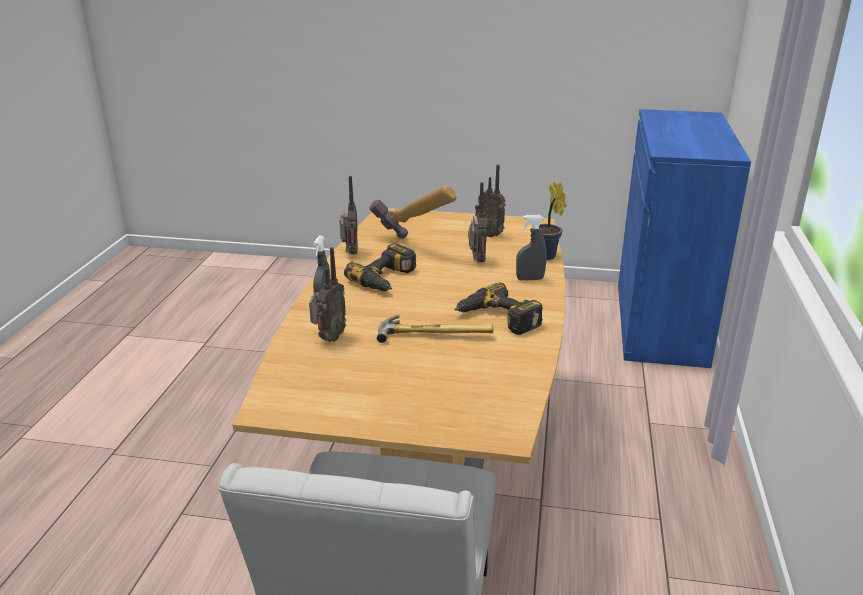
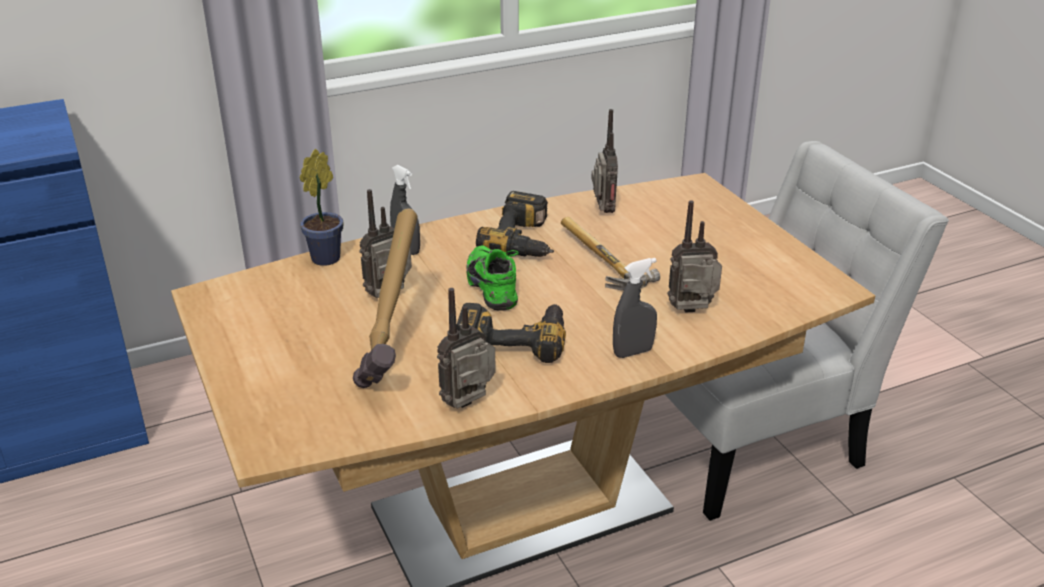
camera: 125 degrees left, 5 degrees up
(447, 290) = (495, 288): none -> green shoe
(490, 234) = (283, 317): radio -> radio (602, 212)

